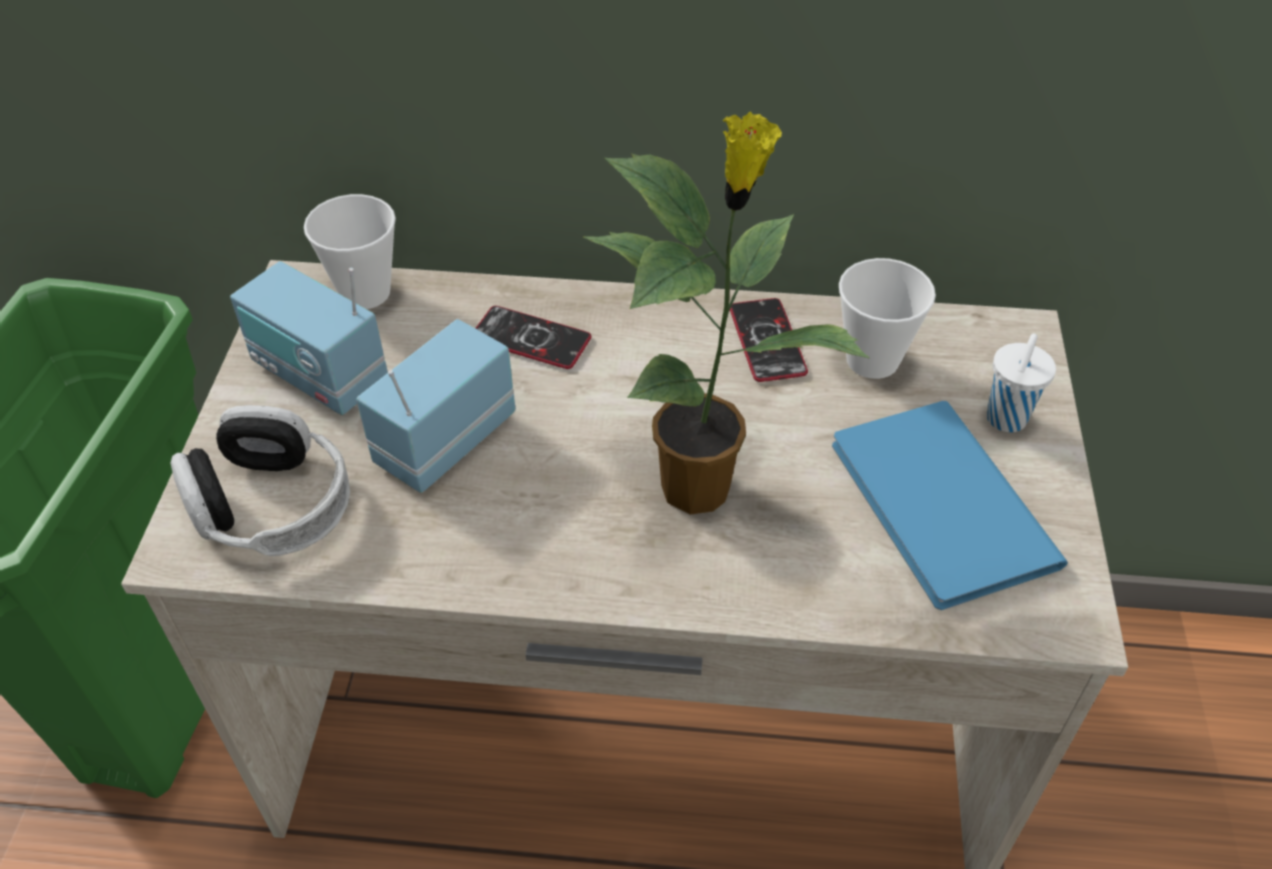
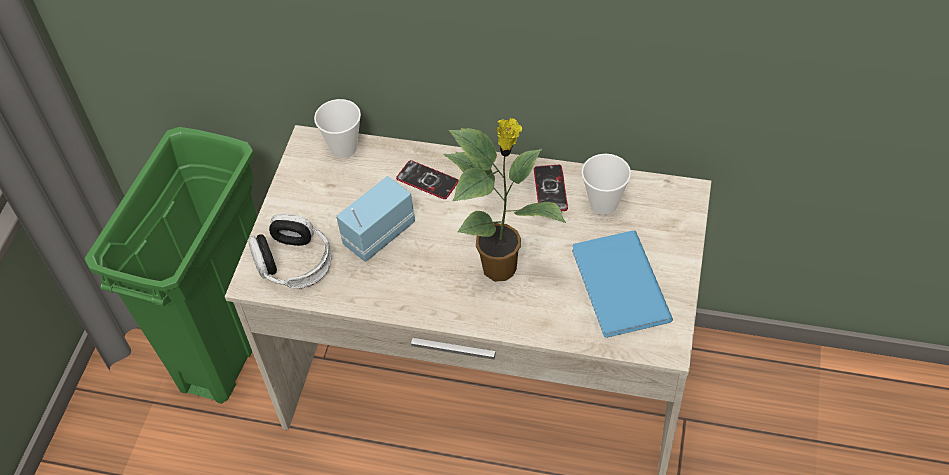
camera: 10 degrees right, 5 degrees up
(319, 375) = (318, 194): radio -> none
(1005, 420) = (665, 242): white cup -> none

